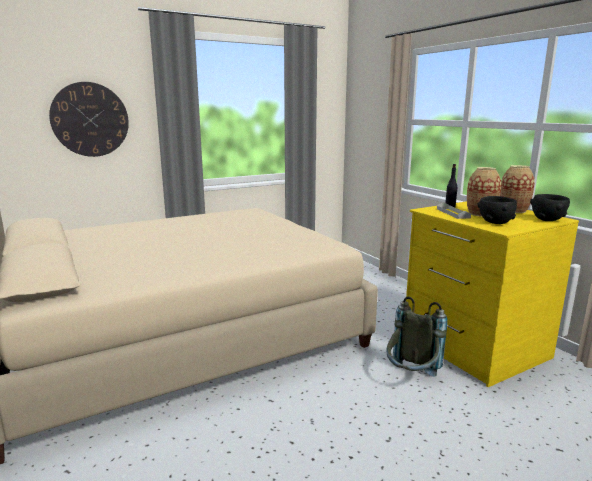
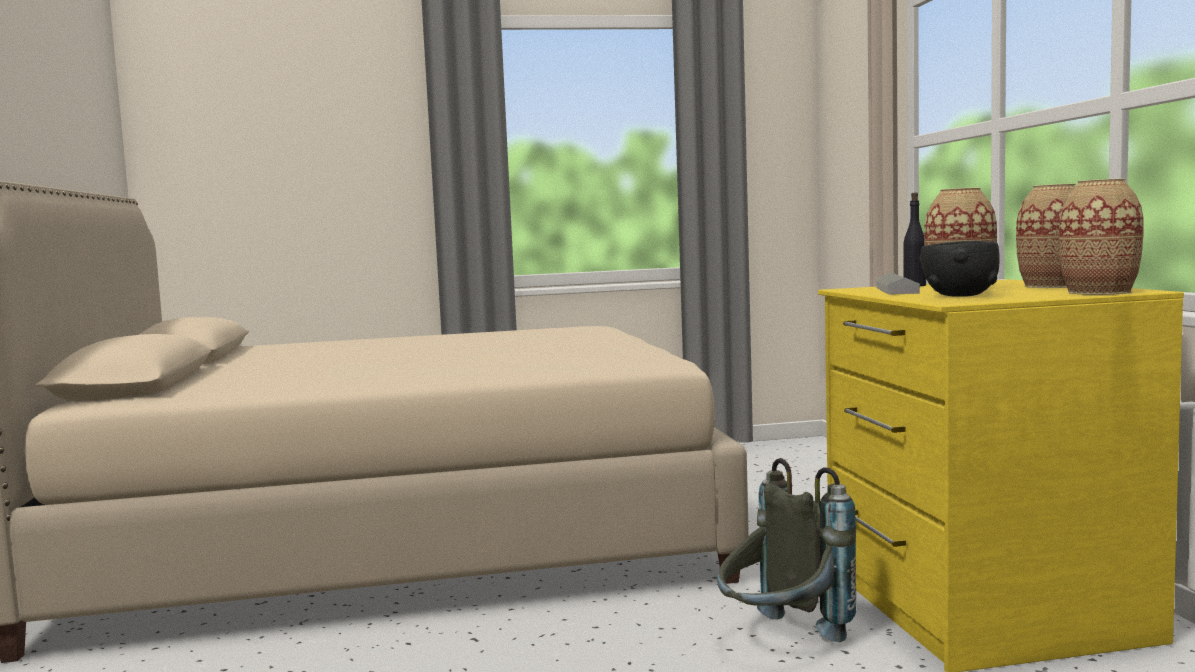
camera: 20 degrees right, 10 degrees down
(90, 119) = (324, 170): wall clock -> none
(547, 220) = (1099, 292): black bowl -> vase

